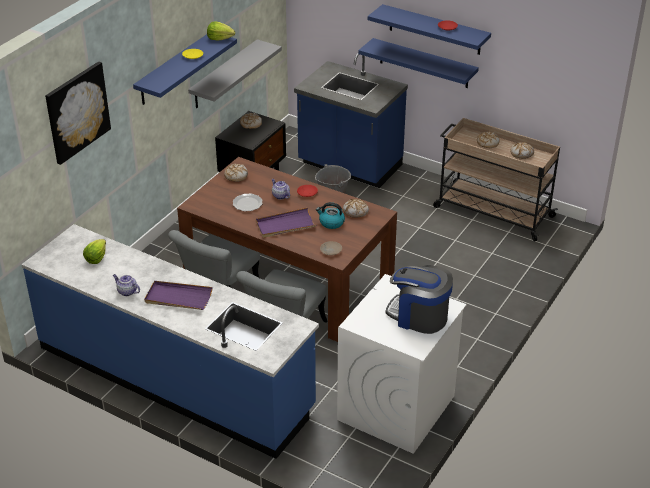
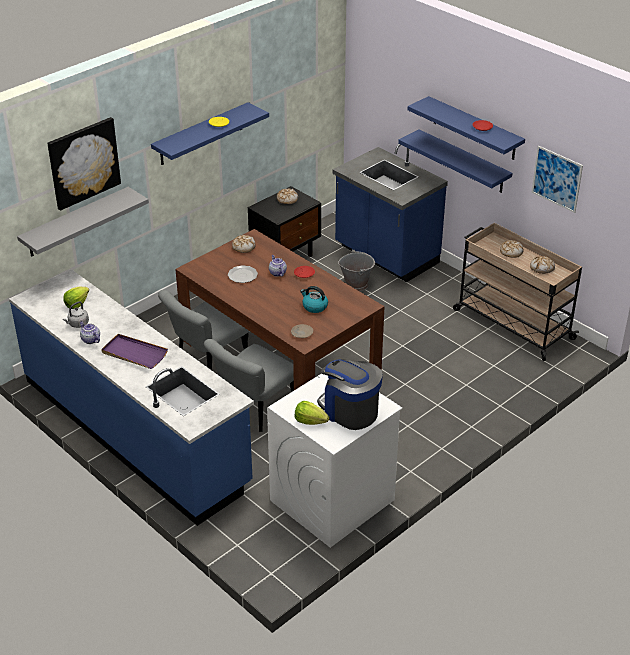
camera: 15 degrees right, 0 degrees up
(106, 278) = (77, 324): none -> grey kettle
(220, 38) = (252, 110): lettuce -> lettuce (310, 421)
(224, 74) = (263, 146): grey shelf -> grey shelf (76, 222)
(285, 225) = (269, 302): purple tray -> none
(356, 211) = (343, 299): bread -> none
(527, 67) = (557, 178): none -> picture

